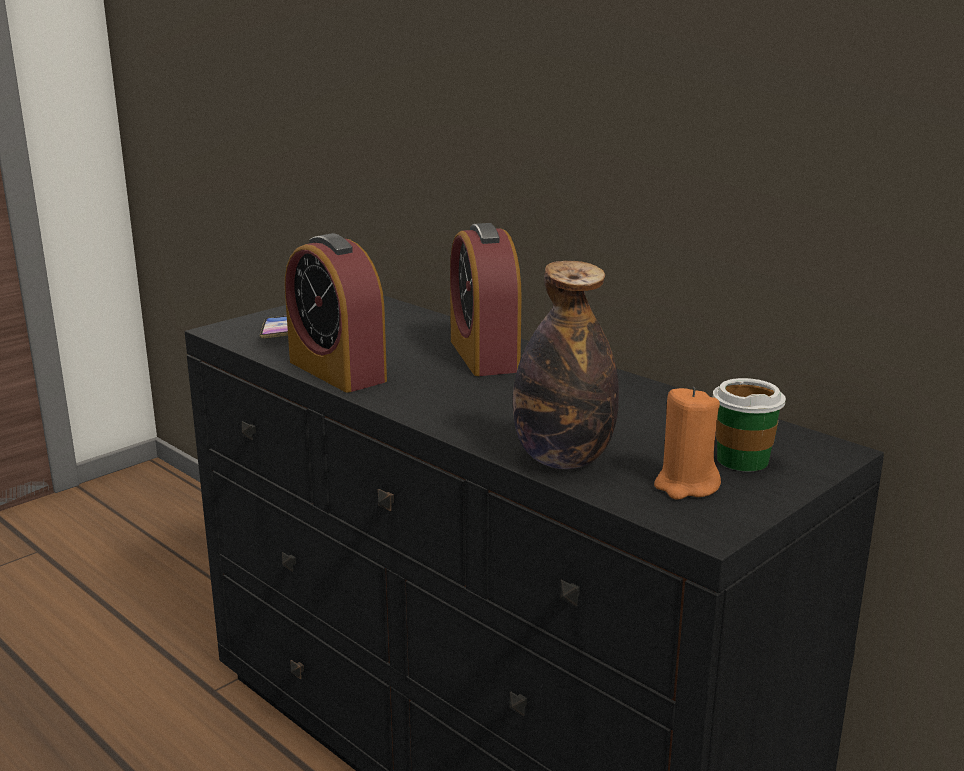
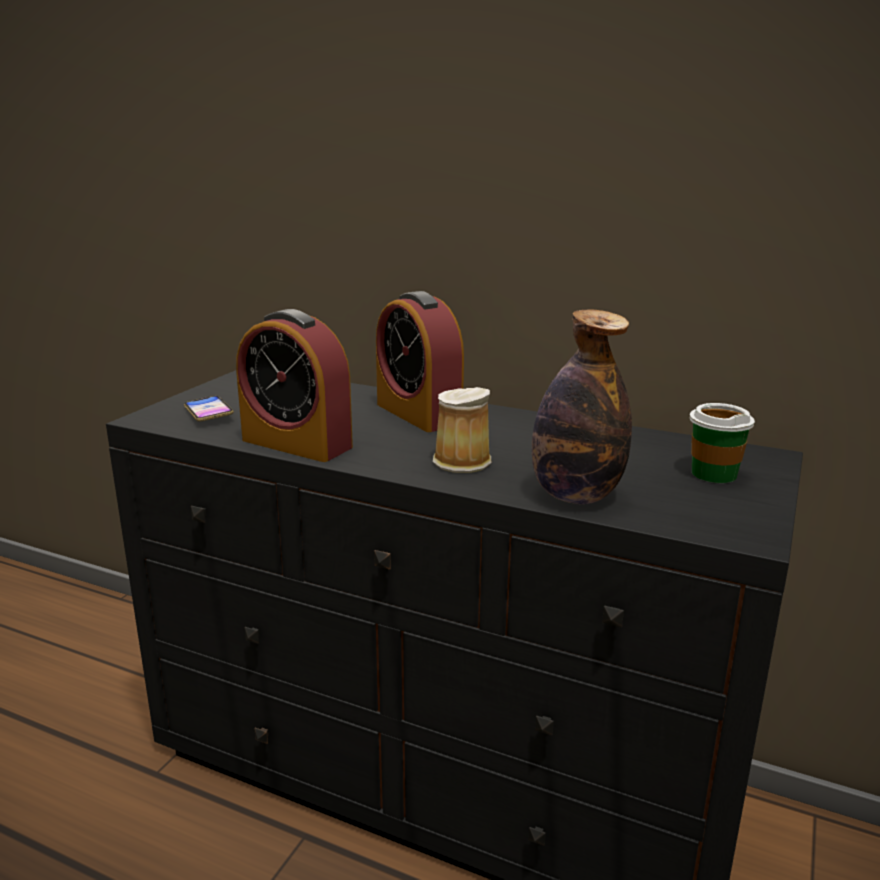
camera: 20 degrees left, 0 degrees up
(480, 408) = (460, 460): none -> mug
(685, 486) = (695, 502): orange candle -> none

